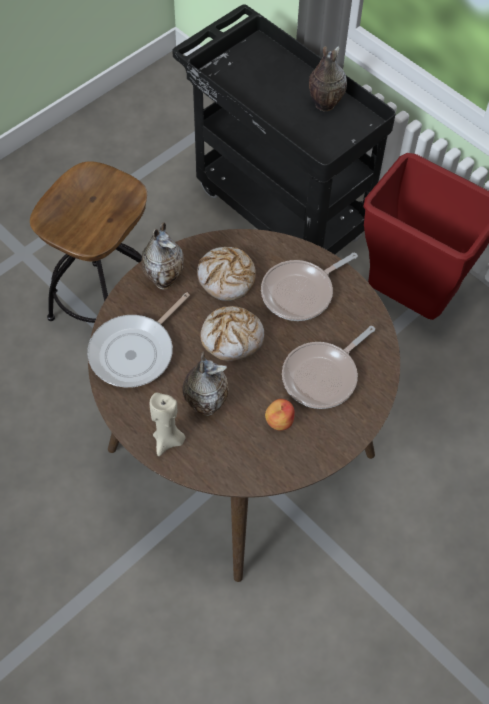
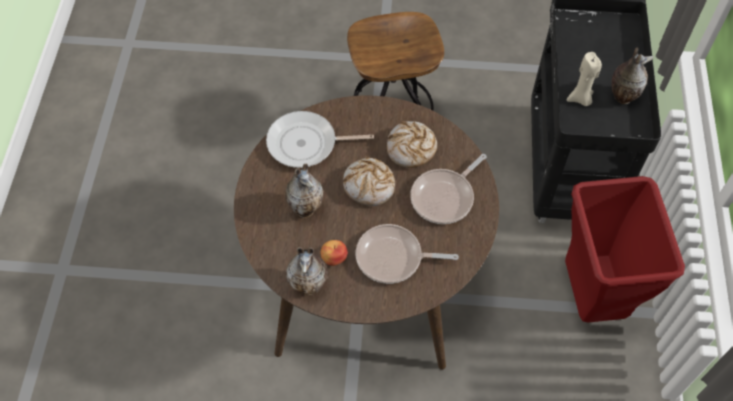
camera: 50 degrees right, 0 degrees up
(164, 279) = (374, 117): vase -> vase (310, 286)
(168, 440) = (261, 208): beige candle -> beige candle (580, 99)
(301, 292) = (445, 197): frying pan -> frying pan turned 60 degrees counterclockwise

